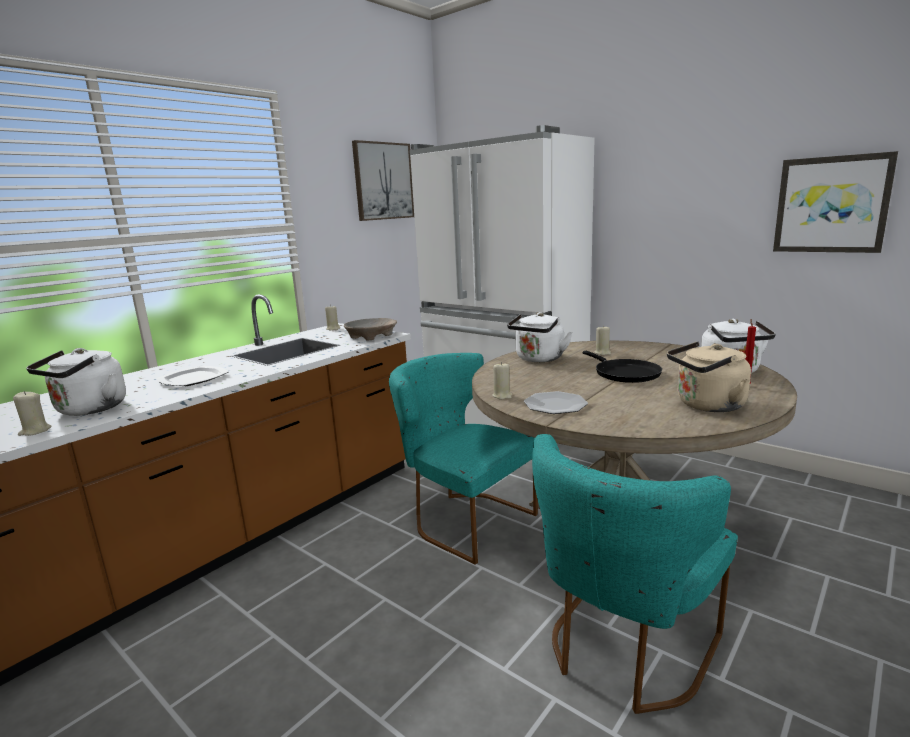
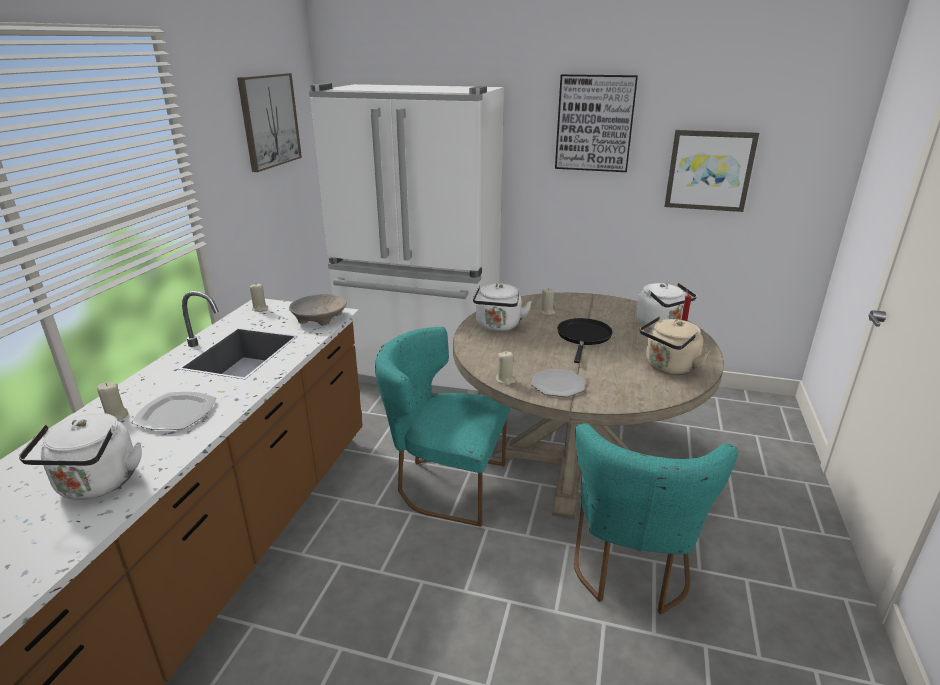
camera: 25 degrees left, 10 degrees up
(35, 431) = (67, 531): beige candle -> beige candle (115, 416)
(624, 373) = (583, 337): black frying pan -> black frying pan turned 120 degrees counterclockwise
(689, 164) = (594, 123): none -> picture

